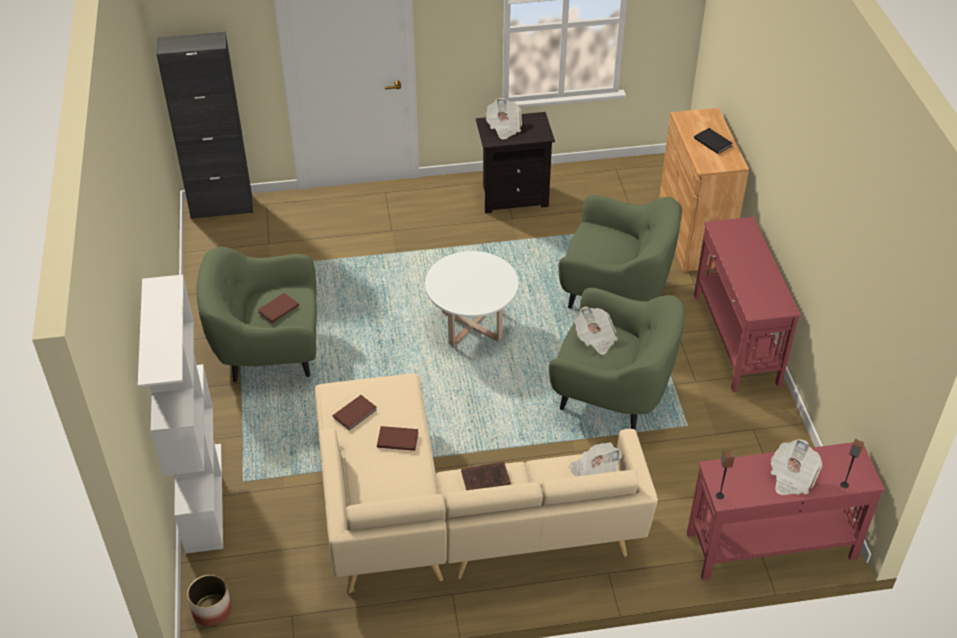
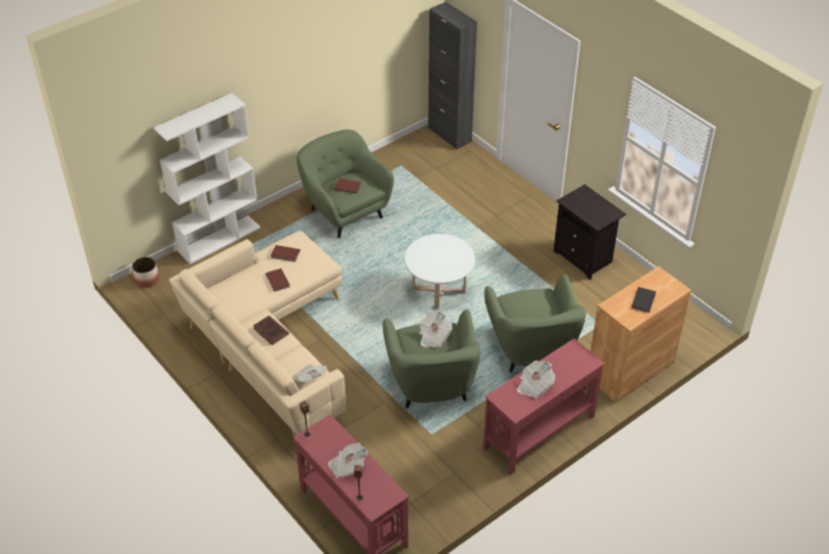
camera: 60 degrees right, 0 degrees up
(504, 127) = (587, 201): newspaper -> newspaper (534, 386)

